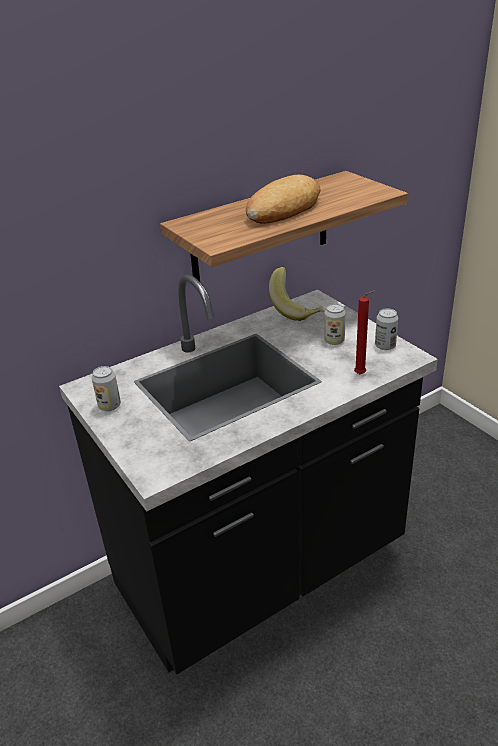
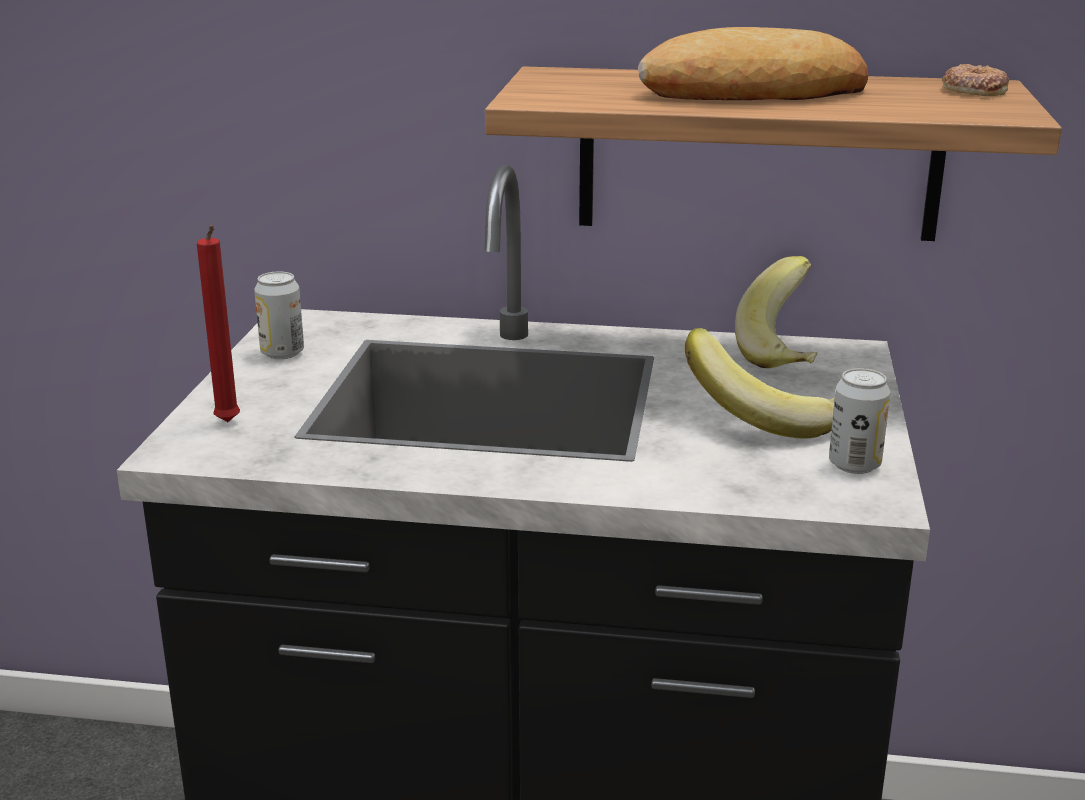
camera: 40 degrees right, 10 degrees down
(334, 341) = (769, 418): can -> banana
(346, 181) = (973, 90): none -> donut
(362, 374) = (723, 483): red candle -> red candle (228, 424)

